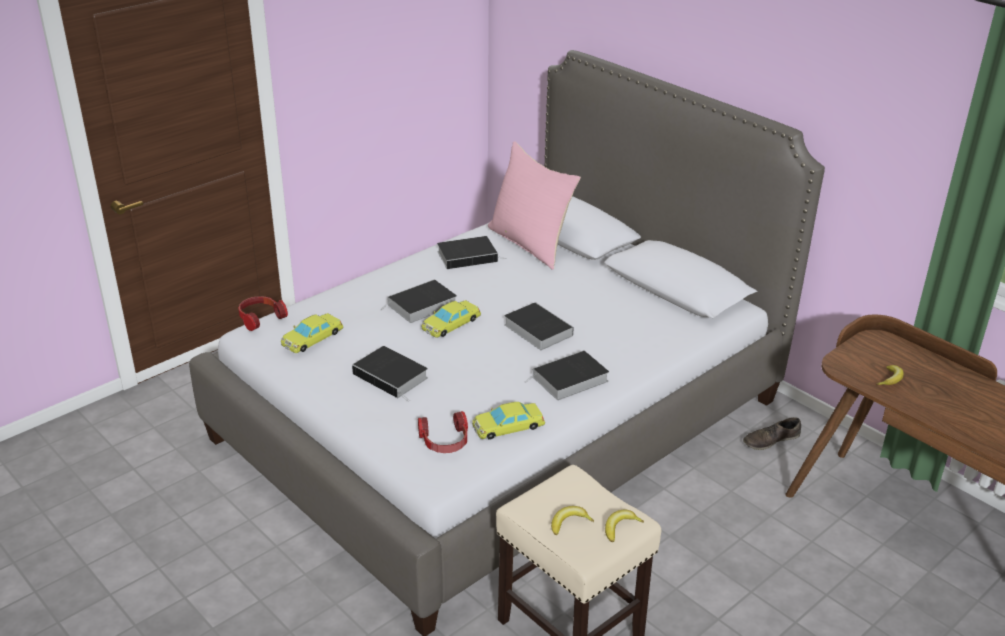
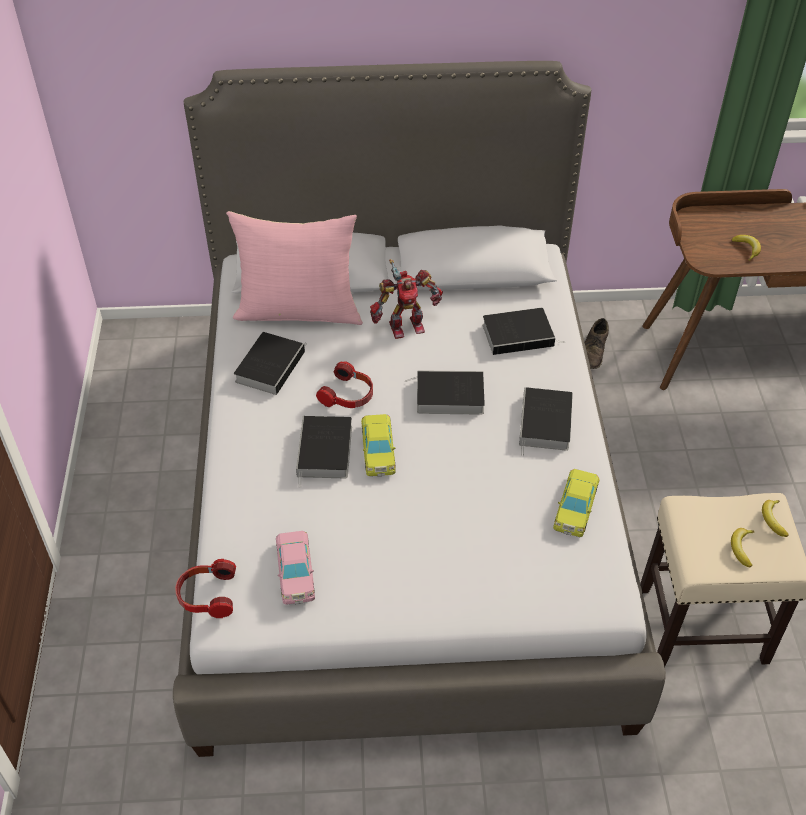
camera: 50 degrees left, 15 degrees up
(312, 338) = (295, 571): yellow toy car -> pink toy car
(392, 376) = (423, 544): book -> book (519, 334)
(445, 442) = (562, 565): headphones -> headphones (348, 395)
(577, 286) = (405, 325): none -> toy robot

